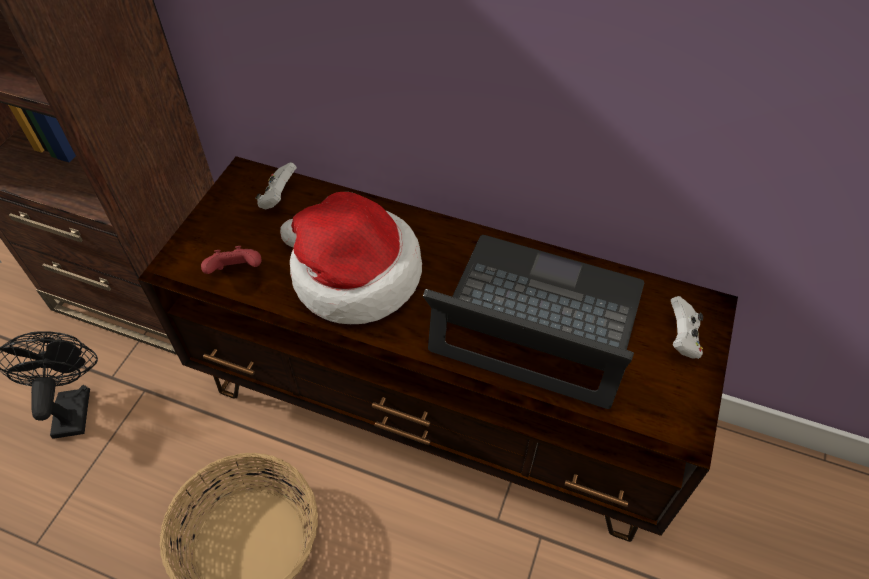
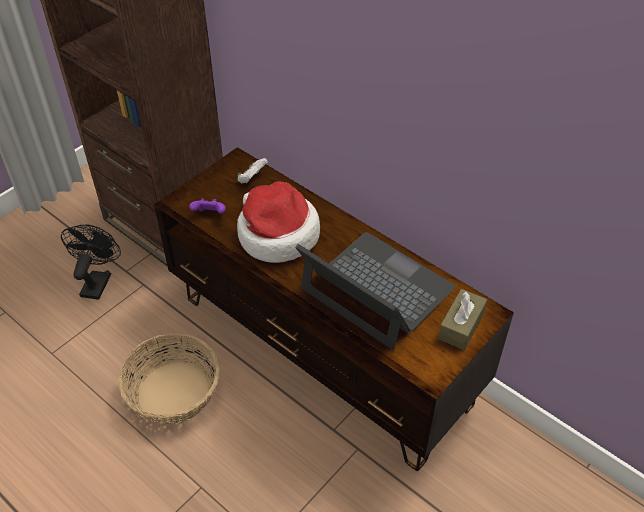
camera: 20 degrees right, 5 degrees down
(236, 271) = (210, 215): red game controller -> purple game controller
(682, 339) = (461, 326): white game controller -> brown tissue box

